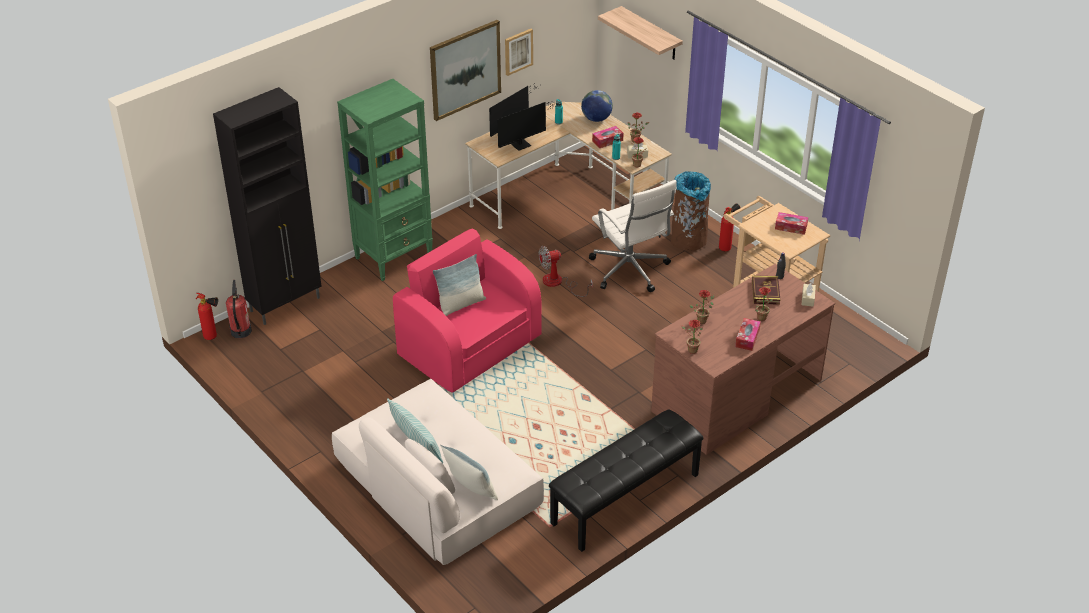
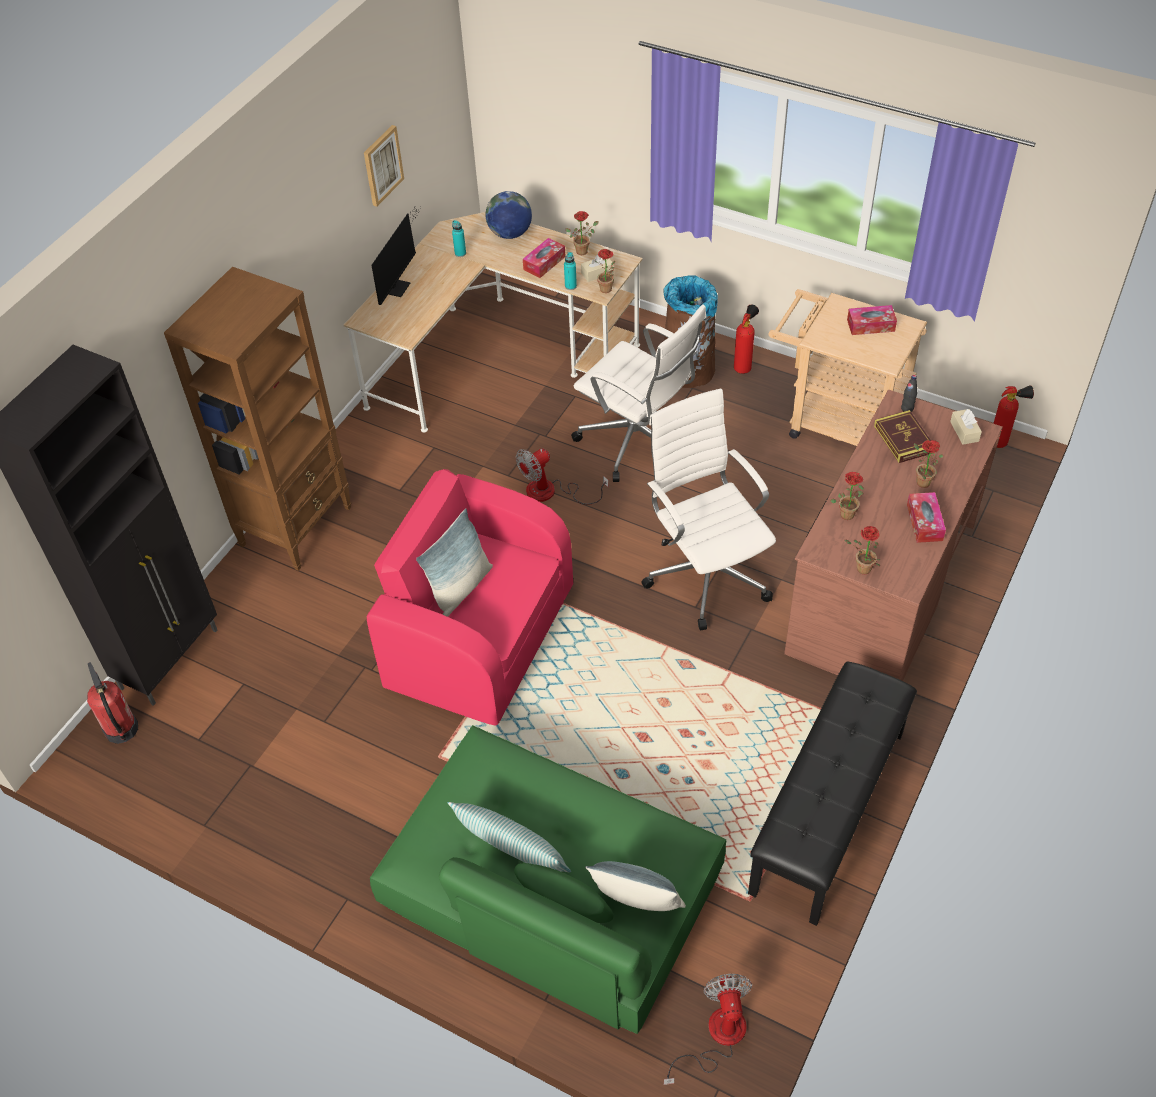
camera: 20 degrees left, 10 degrees up
(213, 337) = (82, 755): fire extinguisher -> fire extinguisher (1002, 442)
(394, 257) = (297, 525): green bookcase -> brown bookcase
(436, 484) = (550, 889): beige sofa -> green sofa
(465, 69) = (322, 217): picture -> none
(489, 584) = (716, 1037): none -> fan
(523, 144) = (429, 302): monitor -> none
(629, 354) = (706, 573): none -> white office chair
(650, 34) = (566, 89): shelf -> none

